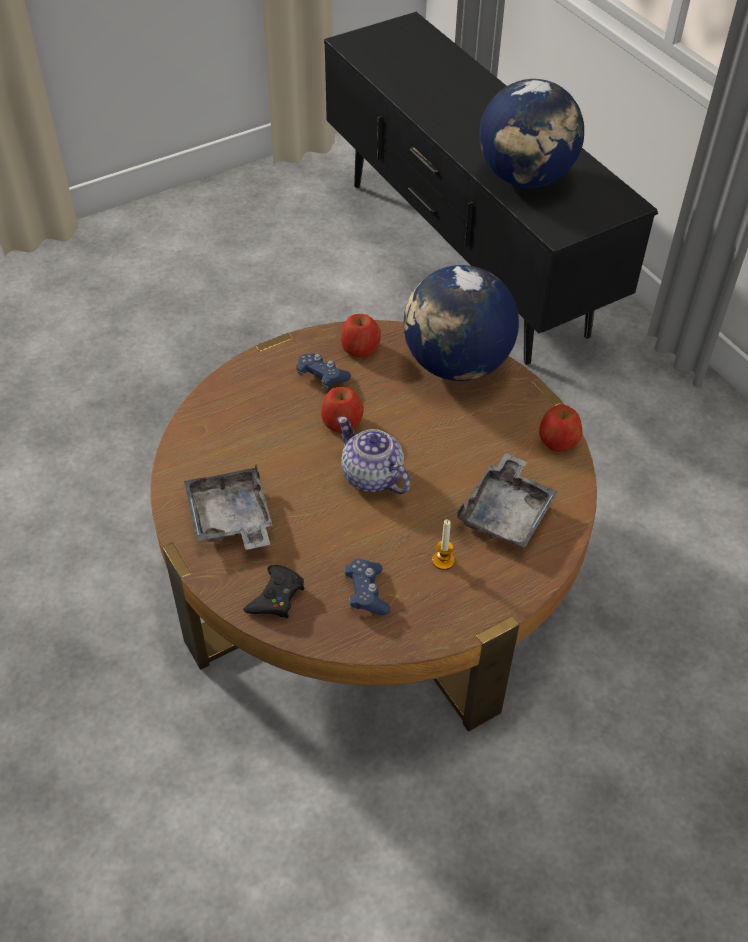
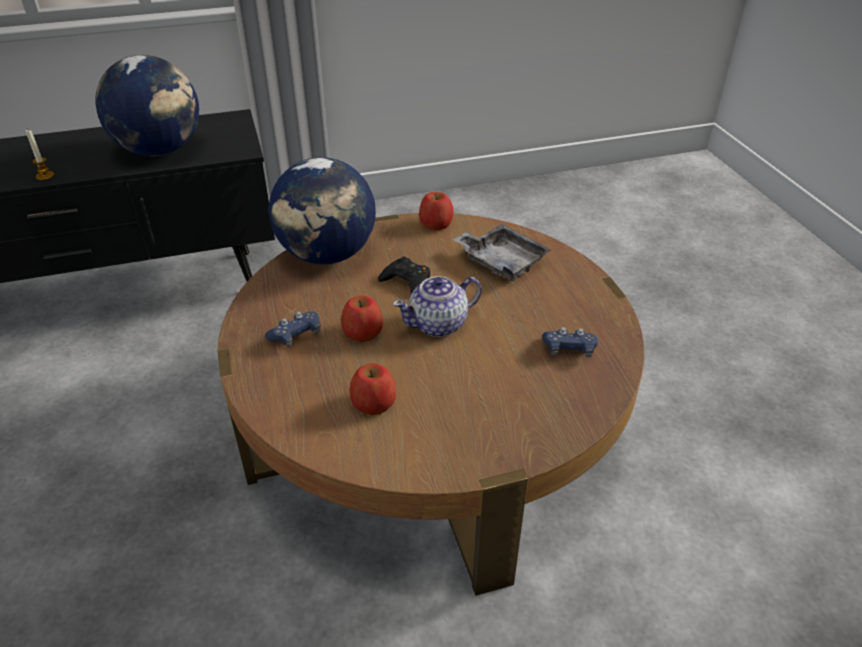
camera: 75 degrees left, 10 degrees down
(231, 519) = (460, 427): grey tray -> none
(276, 597) = (565, 407): black game controller -> black game controller (407, 281)
(360, 347) = (272, 305): apple -> apple (374, 402)
(443, 560) = (543, 301): candle -> candle (45, 176)

